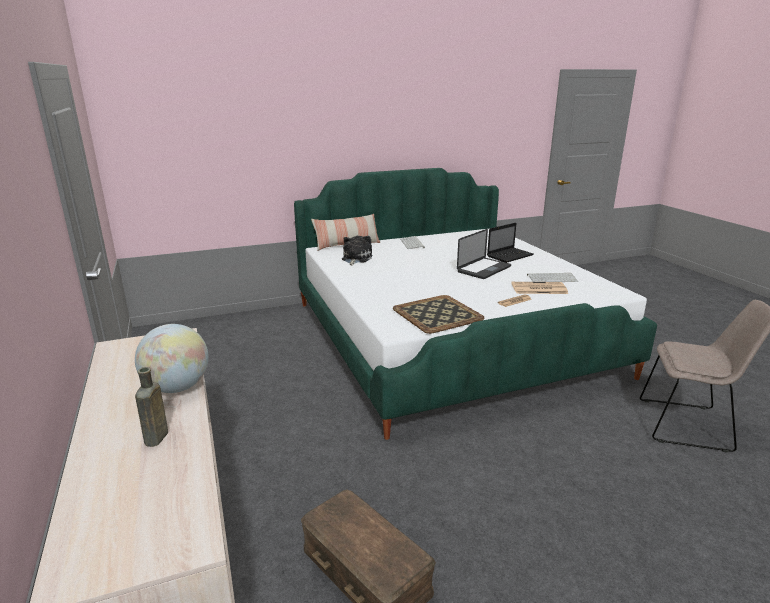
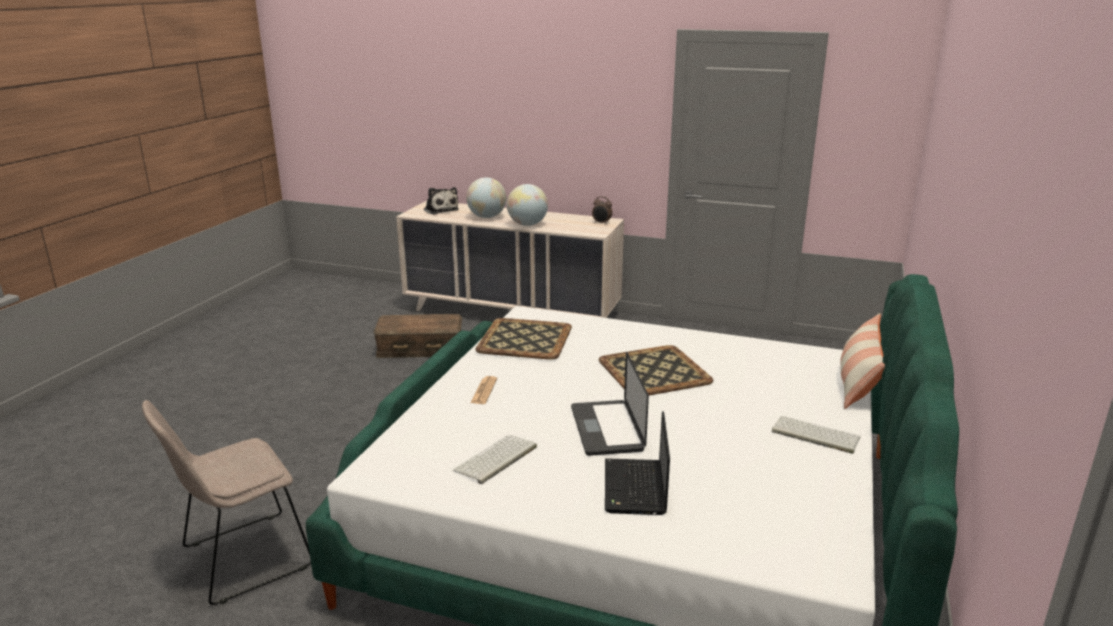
camera: 130 degrees right, 0 degrees up
(130, 346) = (601, 223): none -> alarm clock
(155, 439) = (487, 217): brown bottle -> globe
(356, 259) = (771, 365): plush toy -> plush toy (440, 210)
(409, 276) = (654, 371): none -> tray
(538, 289) = (486, 426): newspaper -> none

